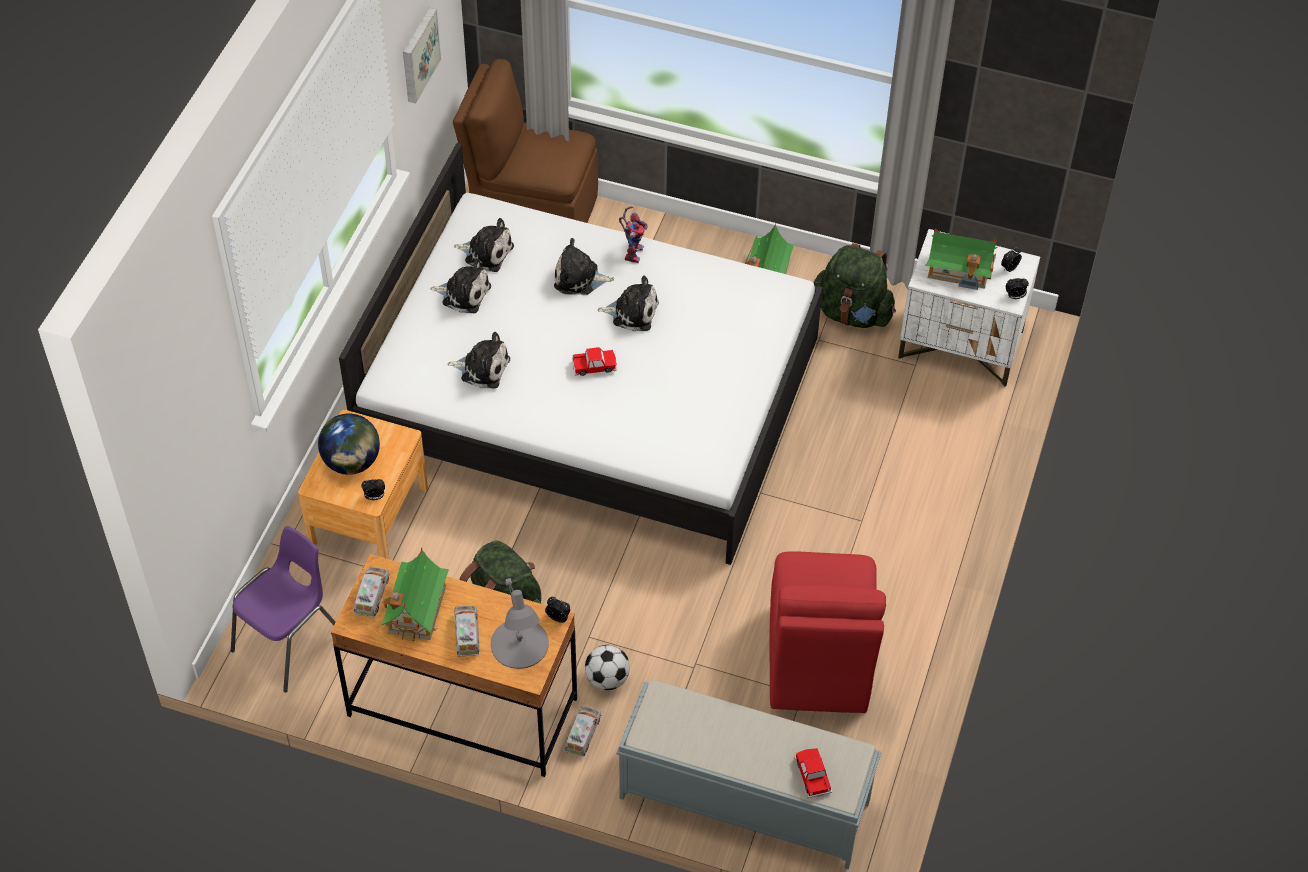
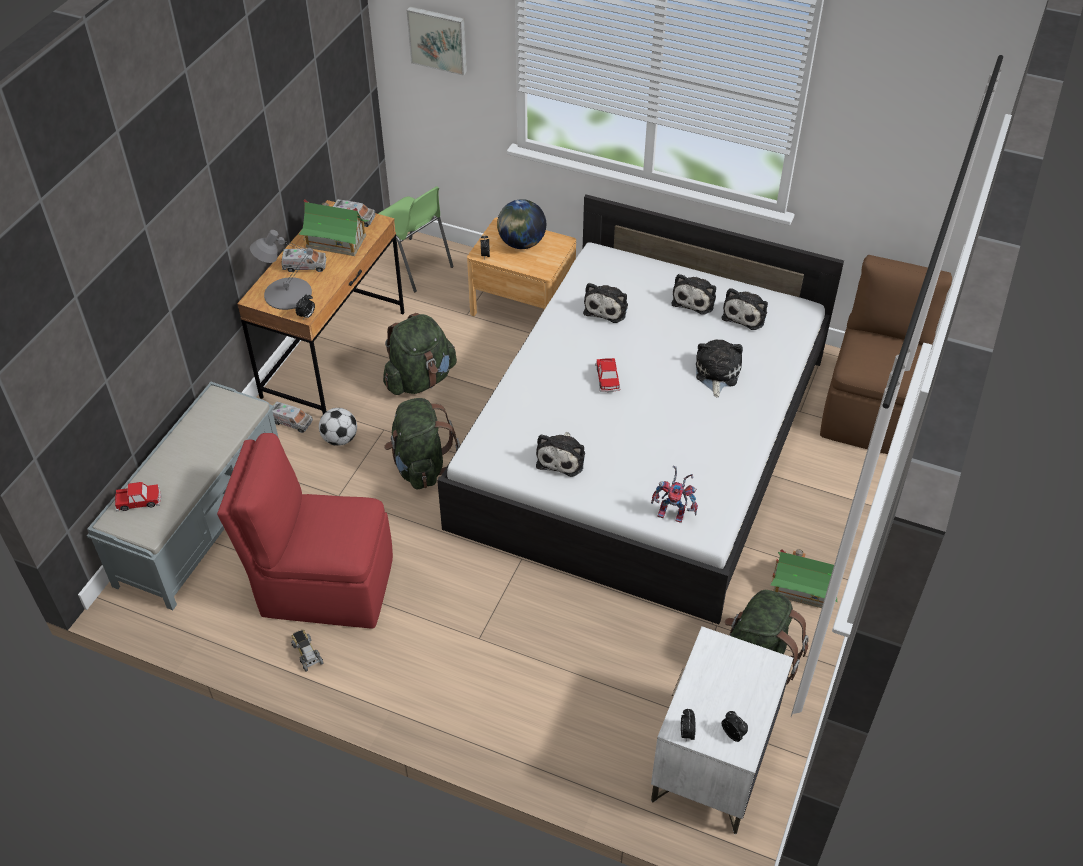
camera: 95 degrees right, 5 degrees down
(290, 642) = (412, 266): purple chair -> green chair
(418, 54) = (872, 159): picture -> picture (438, 39)
(632, 251) = (754, 412): toy robot -> toy robot (674, 513)
(632, 312) = (674, 408): plush toy -> plush toy (562, 458)
(642, 593) = (421, 466): none -> green backpack
(902, 664) = (306, 653): none -> toy truck
(959, 269) = (729, 680): toy house -> none

